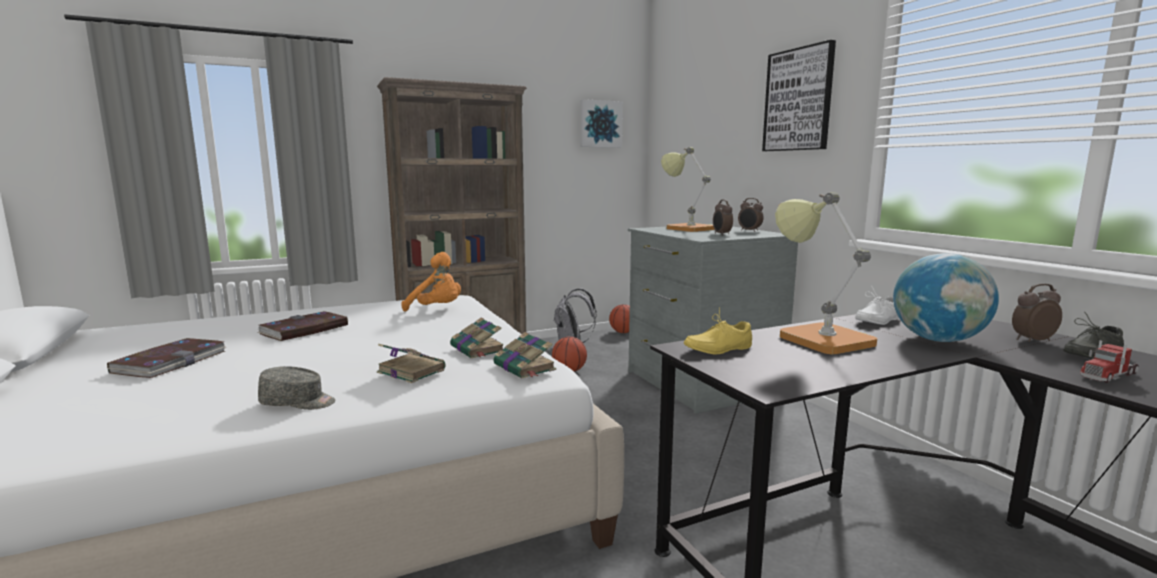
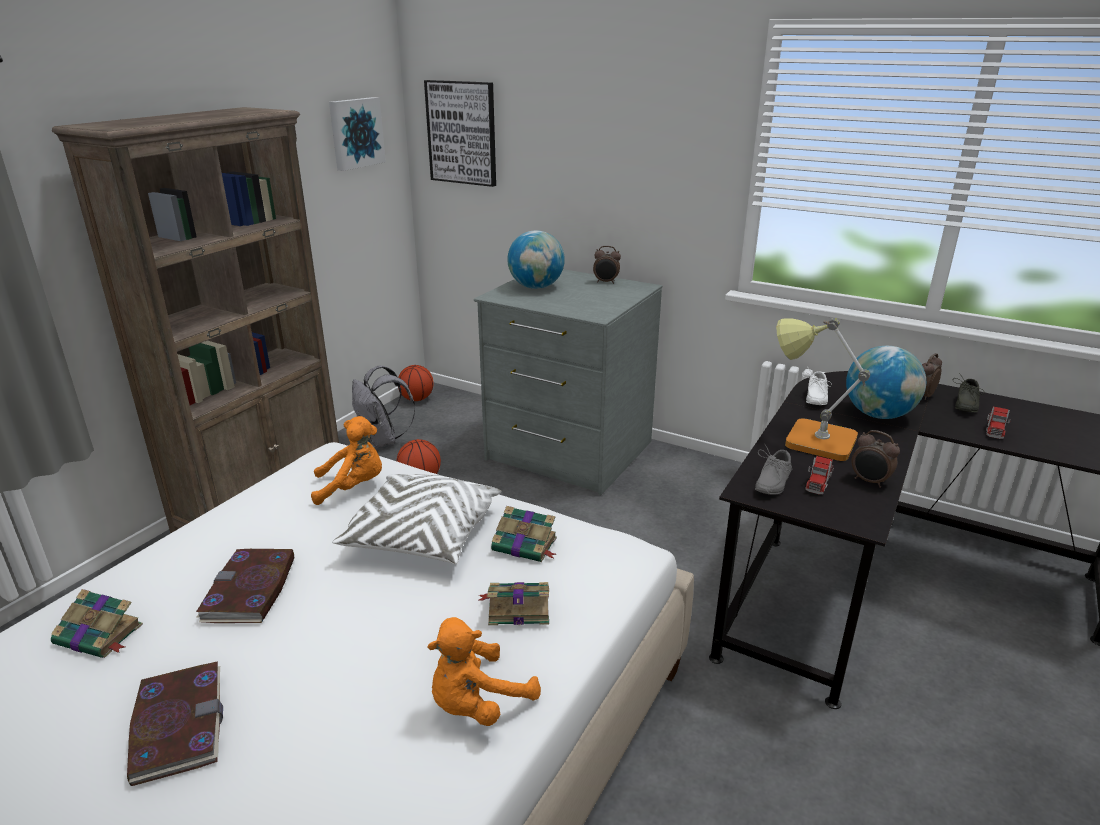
camera: 35 degrees left, 15 degrees up
(298, 403) = (477, 704): grey cap -> orange plush toy
(430, 334) = (422, 536): none -> white pillow
(525, 368) = (609, 554): book -> book (100, 635)
(685, 228) = (536, 287): table lamp -> globe
(716, 348) = (770, 482): yellow shoe -> grey shoe
(721, 234) = (595, 298): alarm clock -> alarm clock (869, 481)
(771, 358) = (819, 481): none -> toy truck
(798, 100) = (654, 135): picture -> picture (462, 133)

